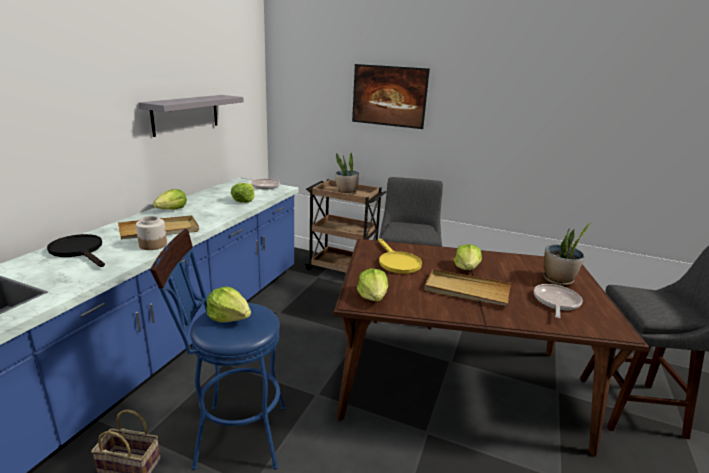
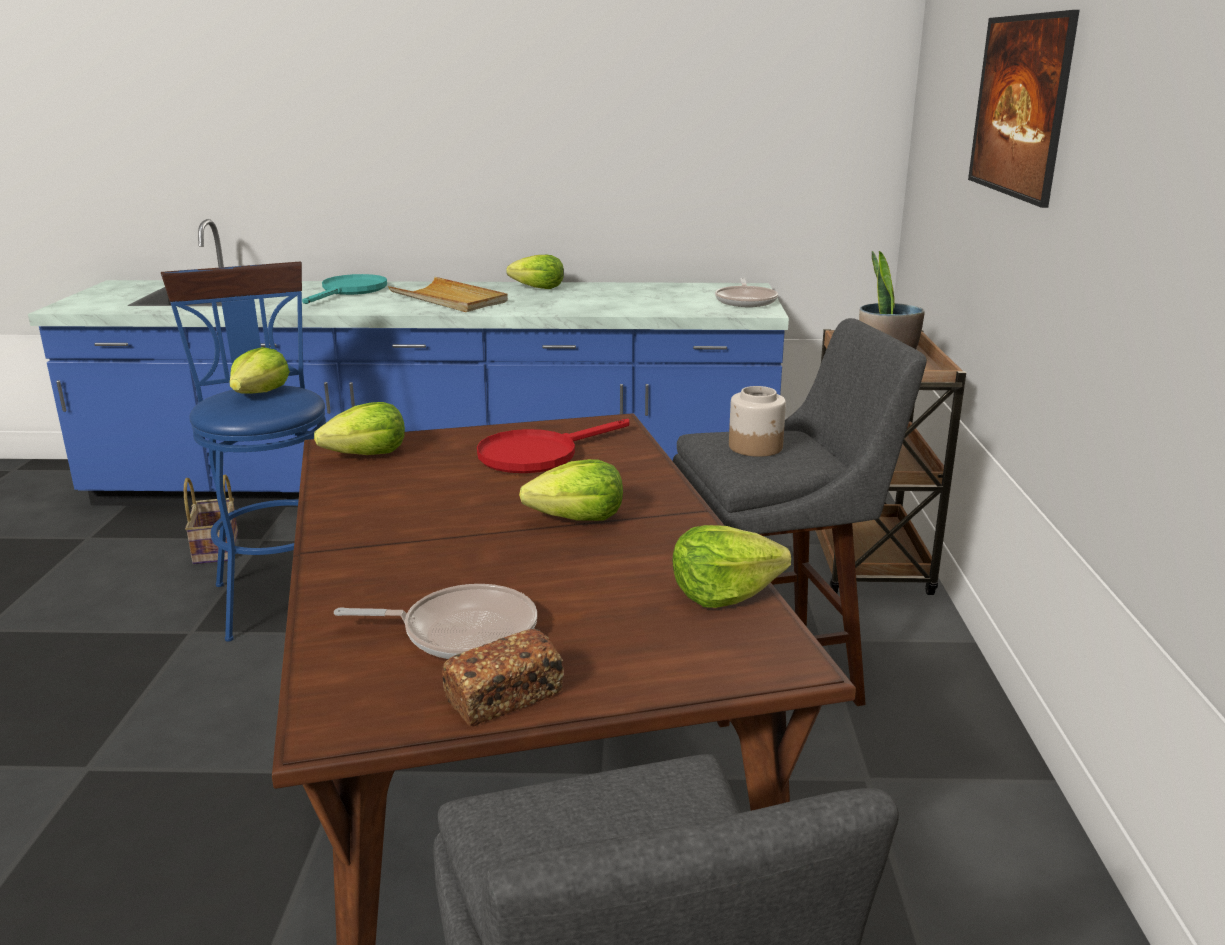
camera: 70 degrees right, 0 degrees up
(79, 251) = (350, 291): black frying pan -> turquoise frying pan
(153, 245) = (396, 307): jar -> jar (756, 447)
(186, 114) = (637, 133): grey shelf -> none
(244, 200) = (643, 305): lettuce -> lettuce (723, 592)
(397, 262) = (539, 454): yellow frying pan -> red frying pan
(466, 290) = (452, 526): beige tray -> none
(558, 280) = (617, 638): potted plant -> none
(596, 302) = (504, 697): none -> bread

